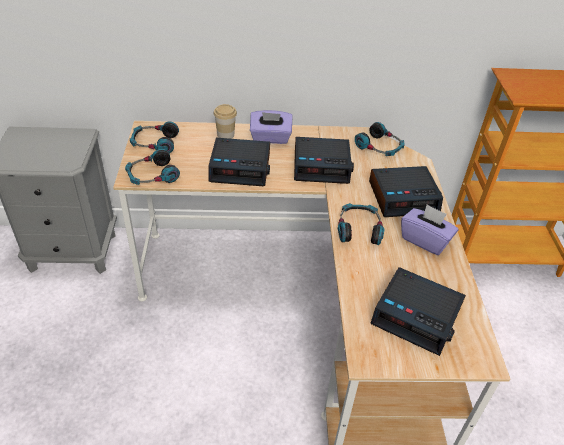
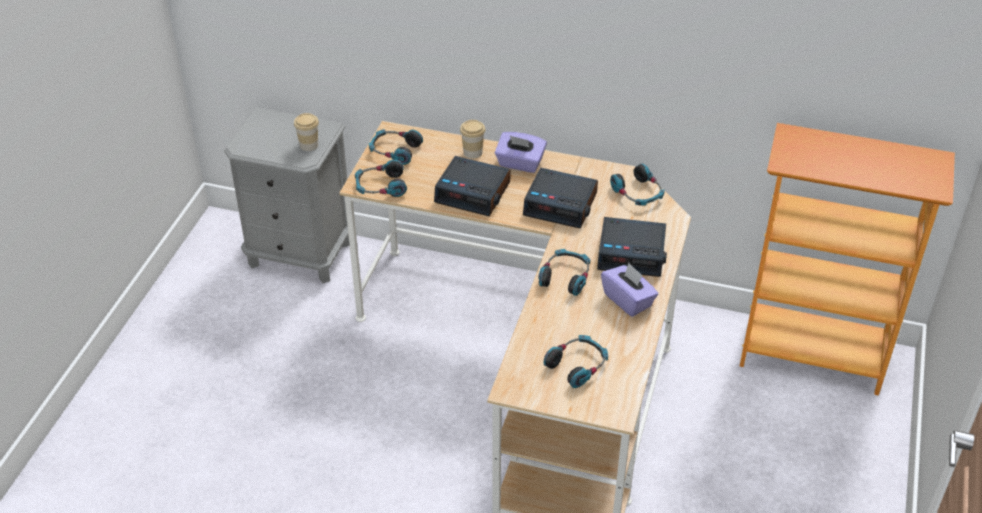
camera: 20 degrees right, 0 degrees up
(69, 151) = (309, 145): none -> cup
(417, 316) = (577, 365): alarm clock -> headphones

